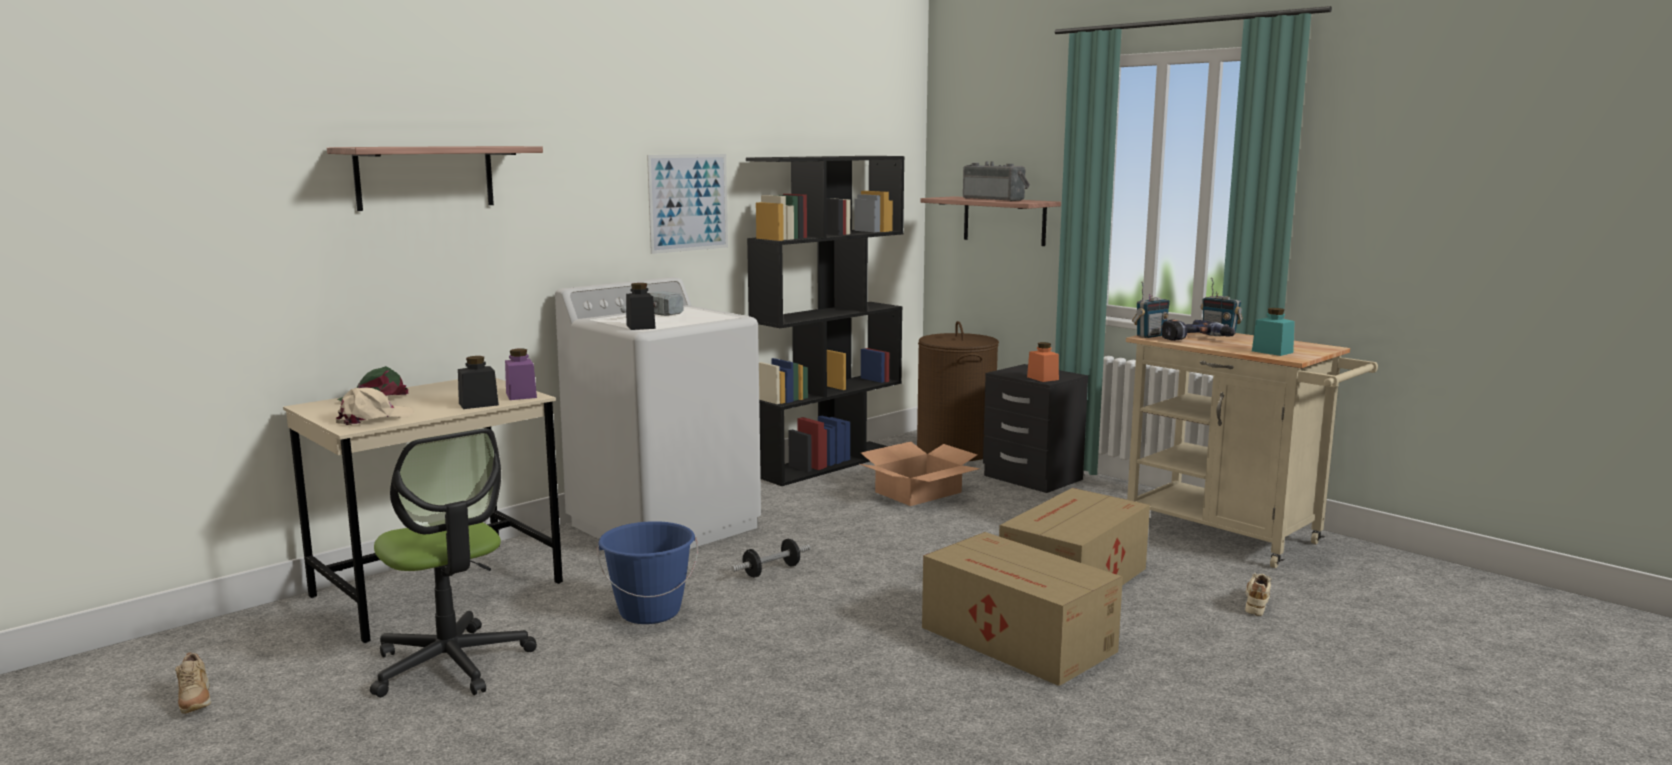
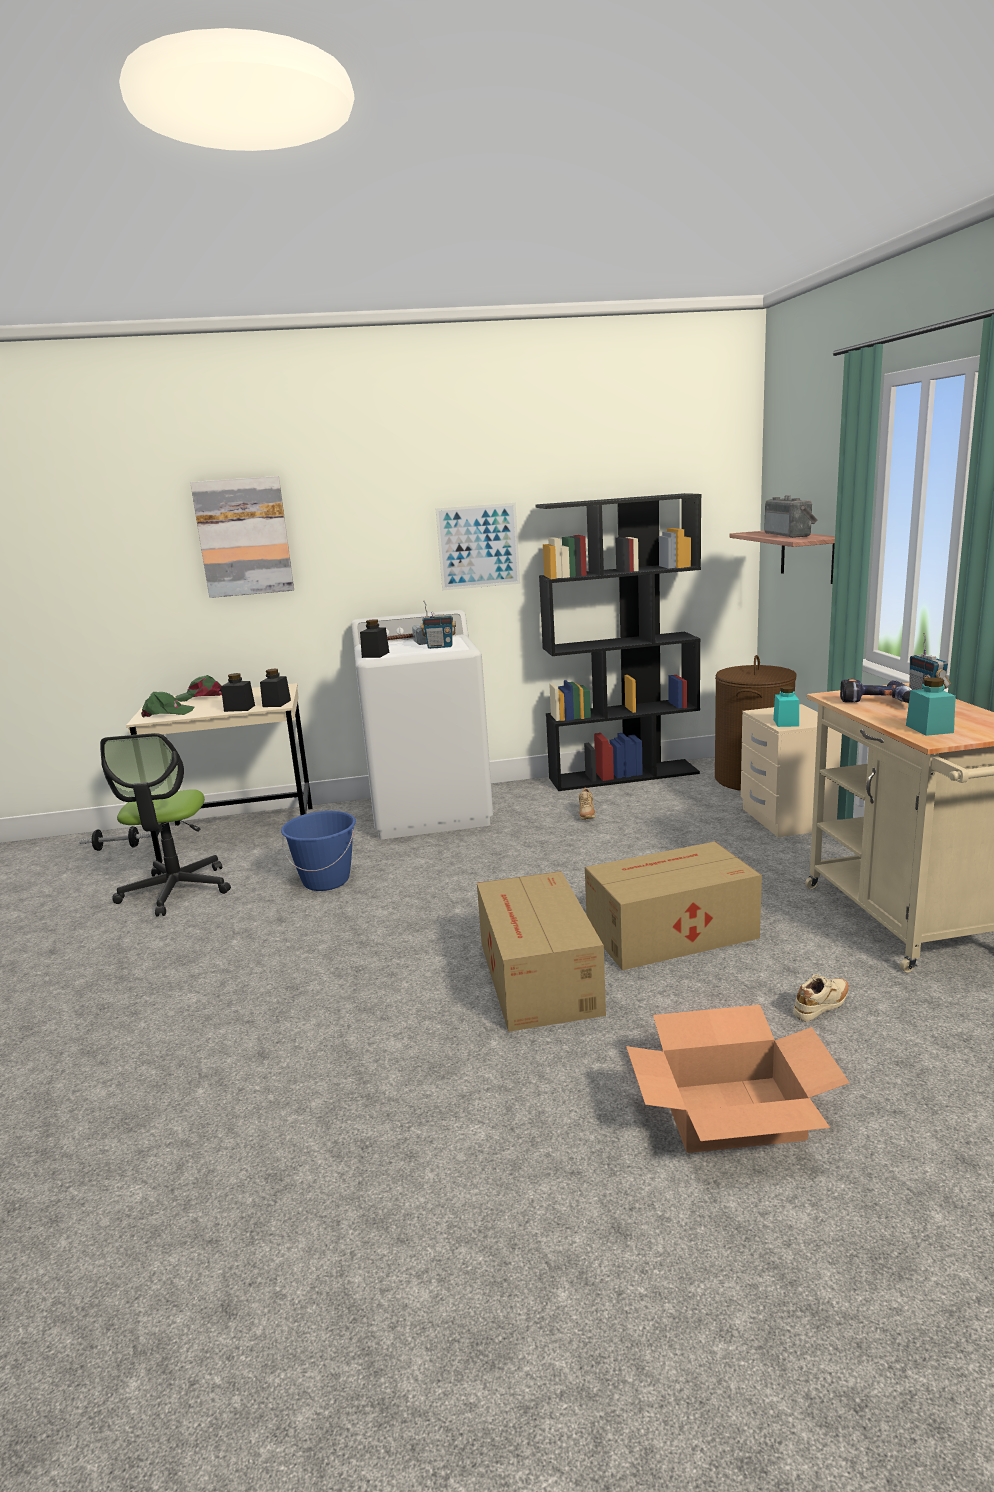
camera: 35 degrees right, 5 degrees up
(195, 703) = (44, 882): beige shoe -> beige shoe (587, 816)
(373, 418) = (167, 713): beige cap -> green cap
(425, 177) = (244, 537): shelf -> picture
(521, 395) = (276, 703): purple jar -> black jar
(771, 571) = (447, 865): dumbbell -> dumbbell (117, 848)
(918, 492) = (659, 816): cardboard box -> cardboard box (732, 1113)
(1032, 478) = (787, 819): black nightstand -> beige nightstand
(1042, 378) = (786, 722): orange jar -> turquoise jar
(1150, 336) = (837, 694): radio -> radio (440, 647)

